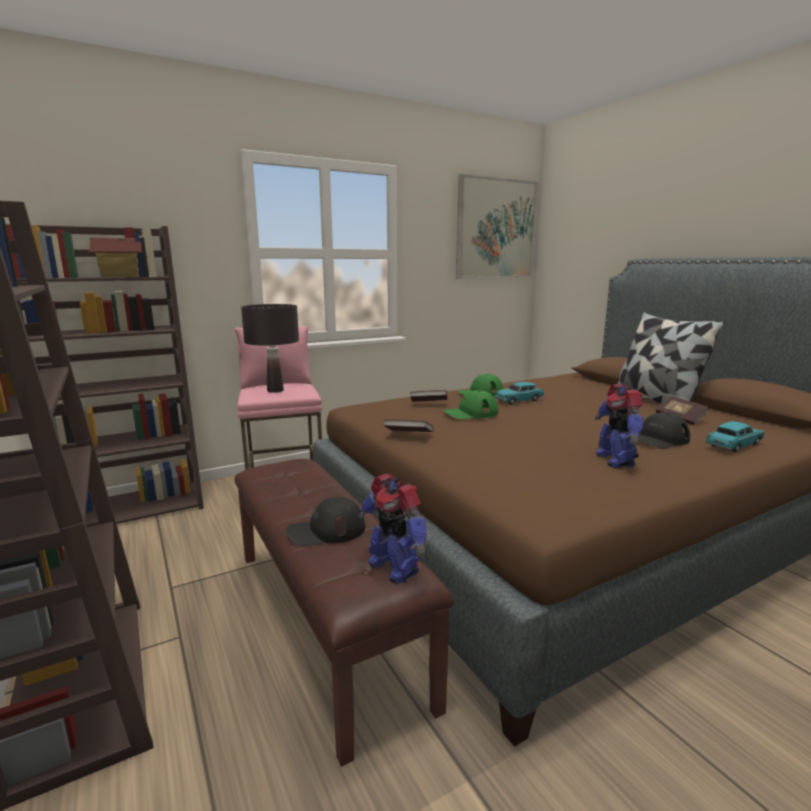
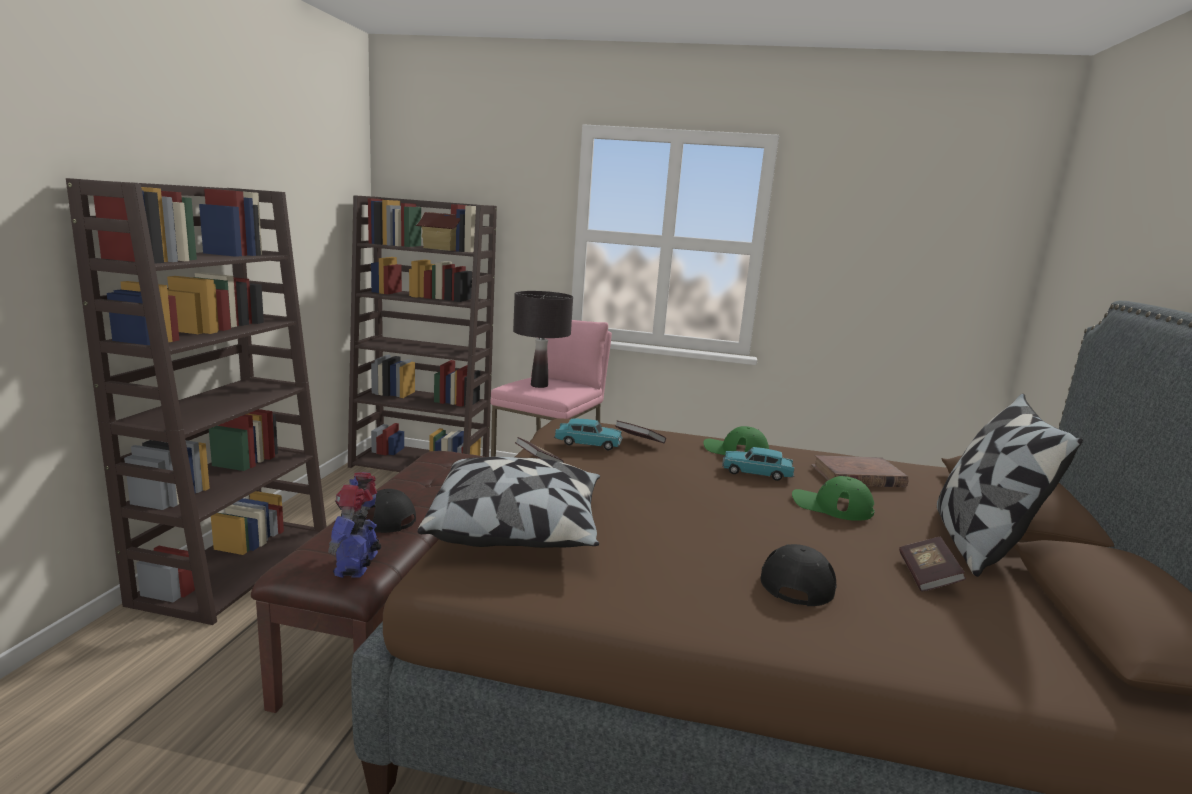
camera: 40 degrees right, 0 degrees up
(470, 413) = (651, 464): green cap -> green cap (831, 506)
(495, 229) = (948, 225): picture -> none
(505, 475) = (518, 529): none -> pillow
(554, 388) = (857, 476): none -> brown book
(615, 460) = (667, 570): toy robot -> none
(659, 439) = (798, 579): black cap -> black cap turned 105 degrees clockwise
(733, 446) = (891, 636): turquoise toy car -> turquoise toy car (588, 444)

